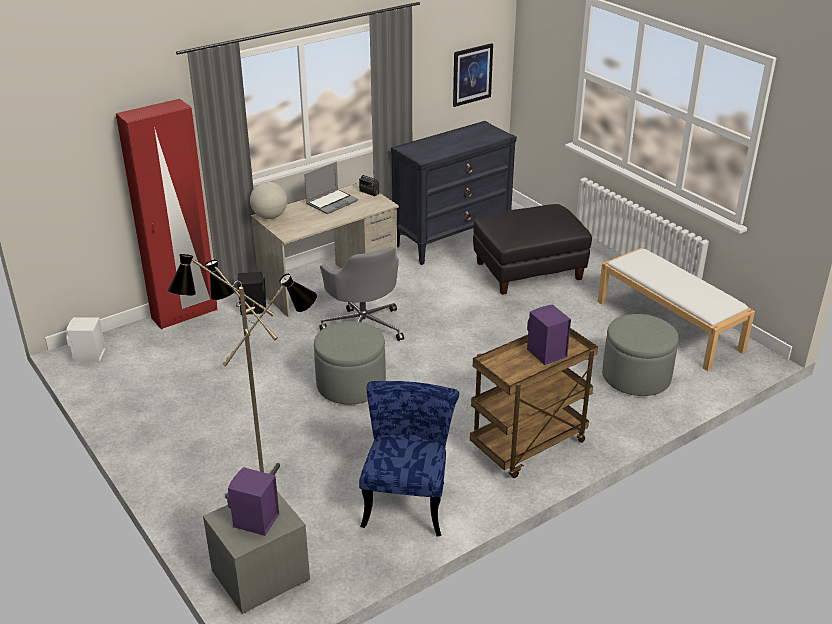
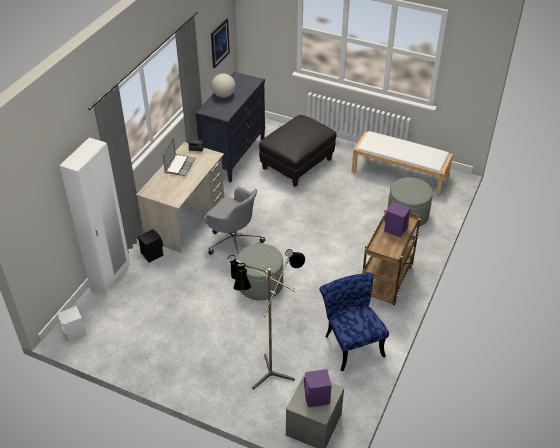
camera: 30 degrees left, 10 degrees up
(185, 314) = (110, 277): red wardrobe -> white wardrobe
(270, 216) = (150, 191): globe -> globe (224, 95)

